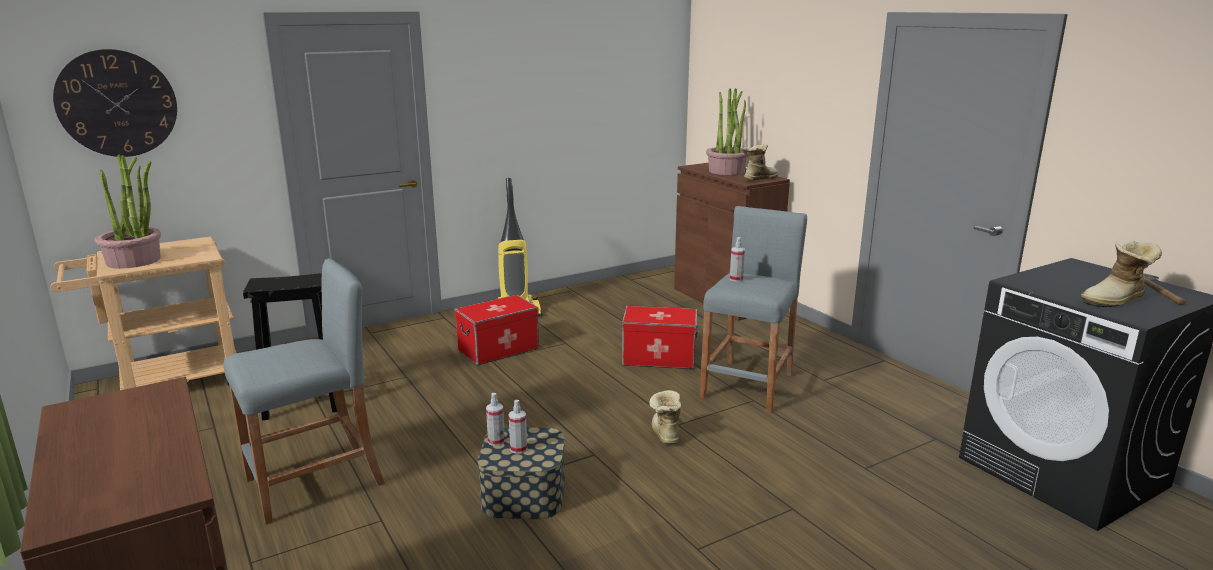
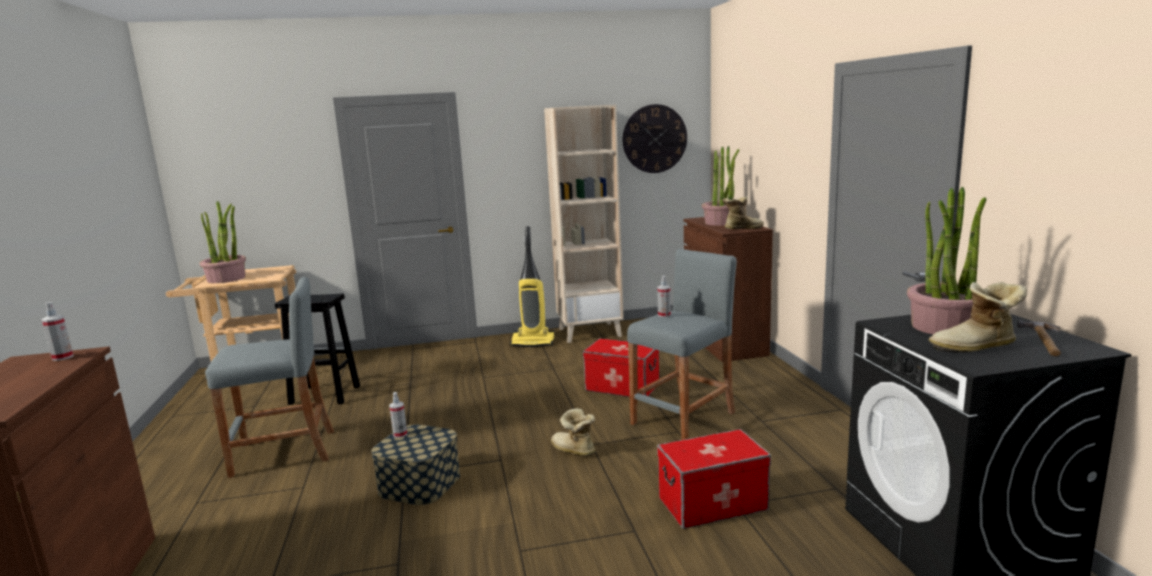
camera: 20 degrees right, 5 degrees down
(117, 103) = (230, 166): wall clock -> wall clock (654, 139)
(498, 349) = (496, 369): storage box -> storage box (712, 503)
(518, 449) = (411, 442): spray bottle -> spray bottle (62, 357)
(572, 297) = (590, 332): none -> beige bookcase
(664, 434) = (573, 451): boot -> boot turned 60 degrees counterclockwise
(1068, 282) = (945, 327): none -> potted plant

